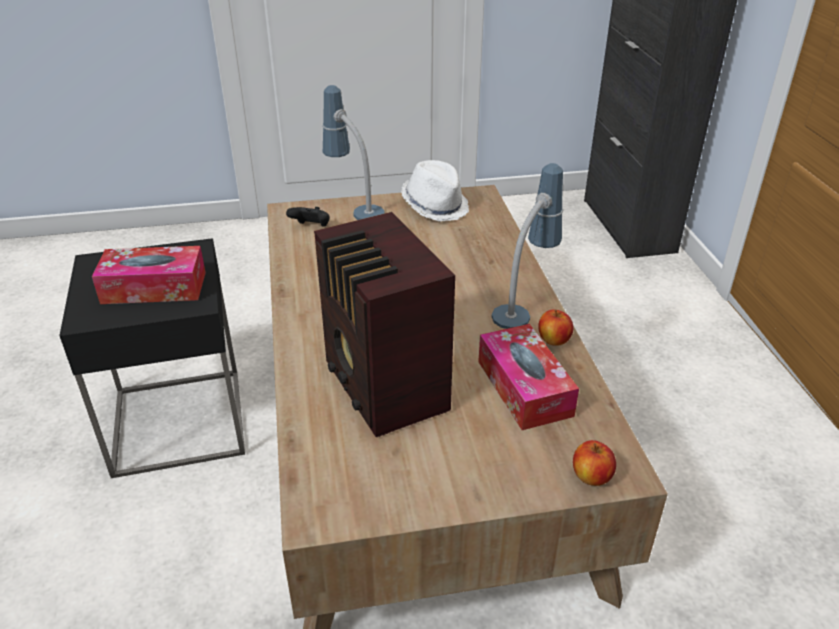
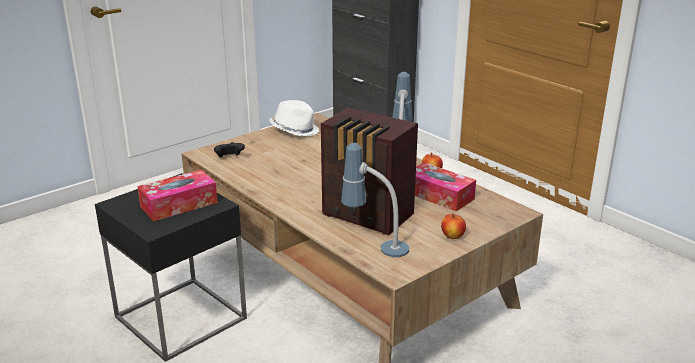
camera: 30 degrees left, 10 degrees down
(354, 206) = (244, 141): table lamp -> table lamp (375, 246)
(591, 477) = (506, 218): apple -> apple (452, 236)

